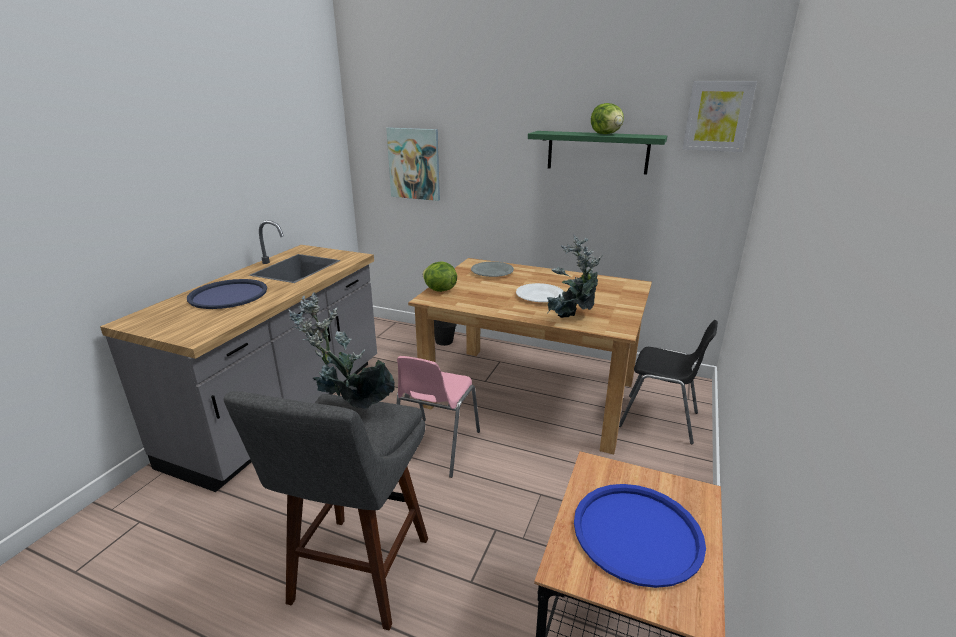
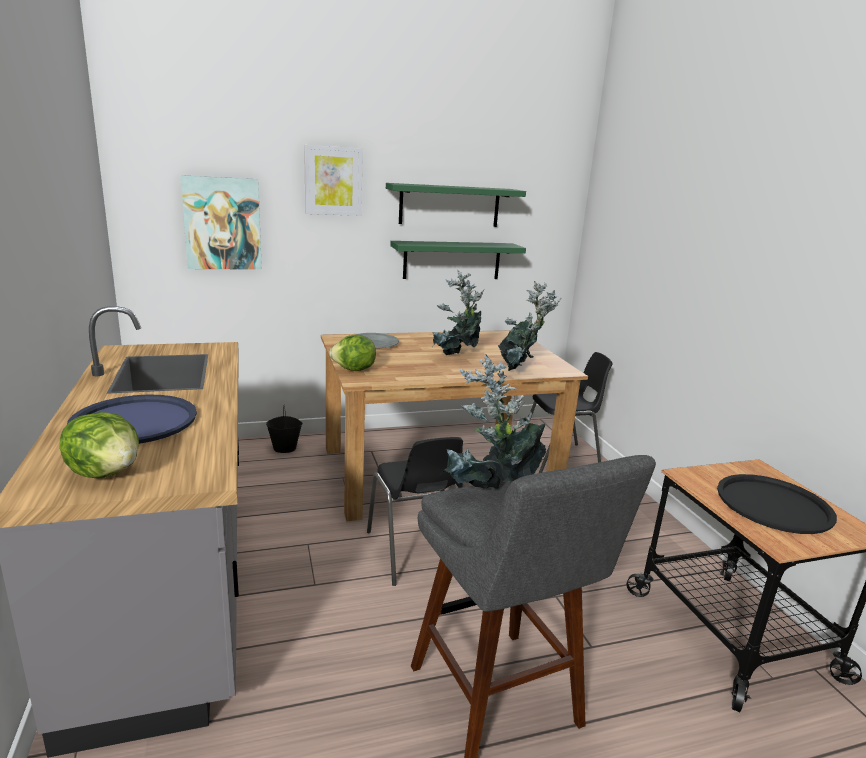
camera: 40 degrees left, 5 degrees down
(436, 447) = (415, 552): pink chair -> black chair
(539, 296) = (457, 357): white plate -> potted plant
(598, 205) = (452, 260): none -> green shelf
(606, 134) = (466, 187): lettuce -> lettuce (106, 472)
(637, 533) = (774, 505): blue tray -> black tray
(717, 116) = (552, 172): picture -> picture (333, 181)

